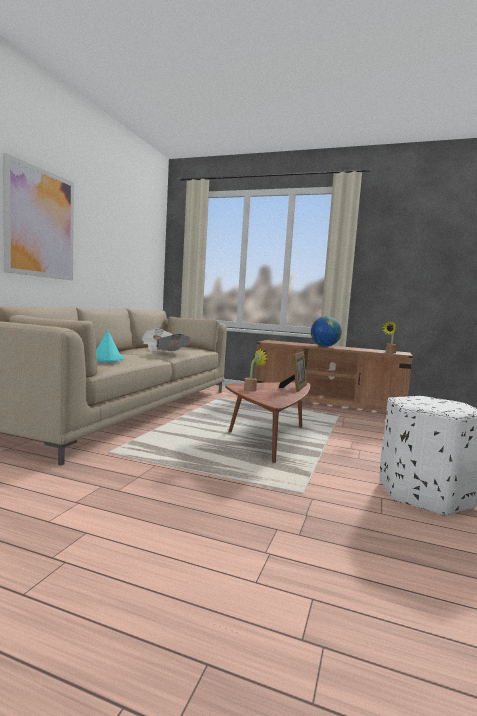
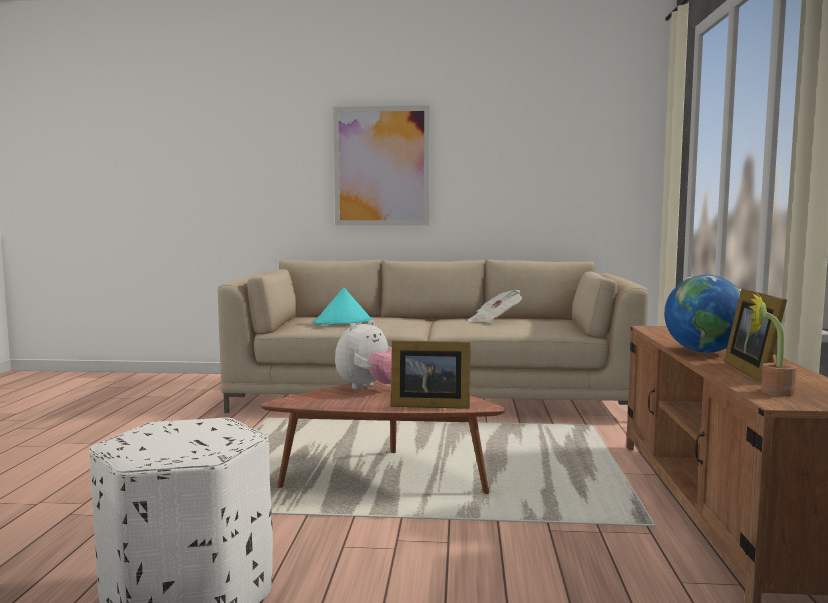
camera: 75 degrees right, 0 degrees up
(172, 353) = (464, 327): newspaper -> none
(252, 389) = (369, 388): potted plant -> plush toy
(360, 349) = (755, 371): none -> picture frame

